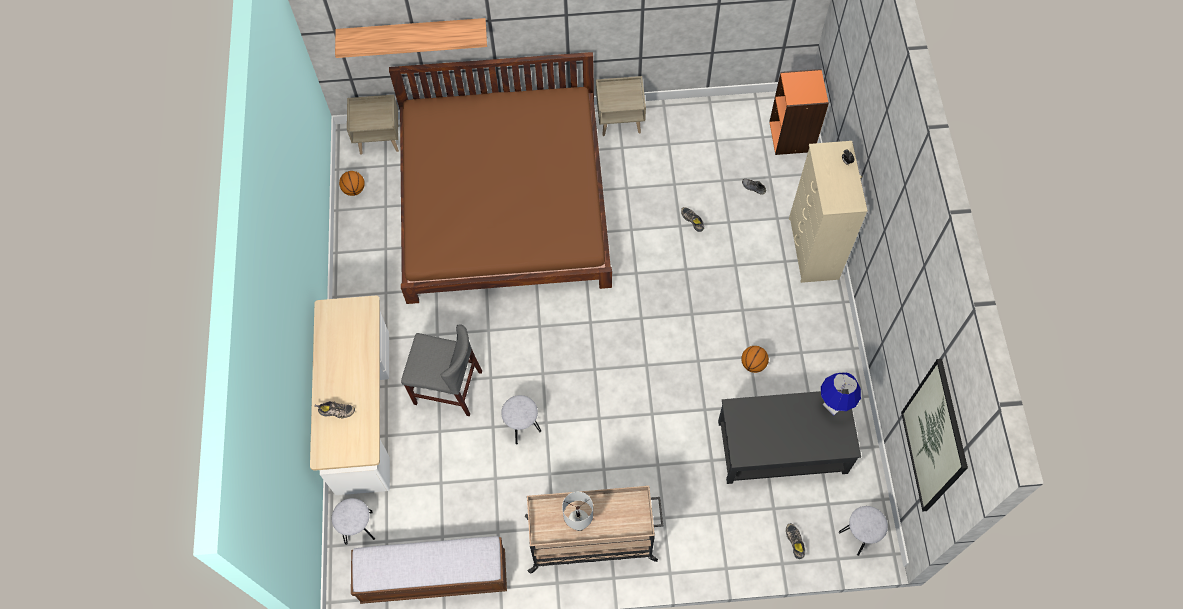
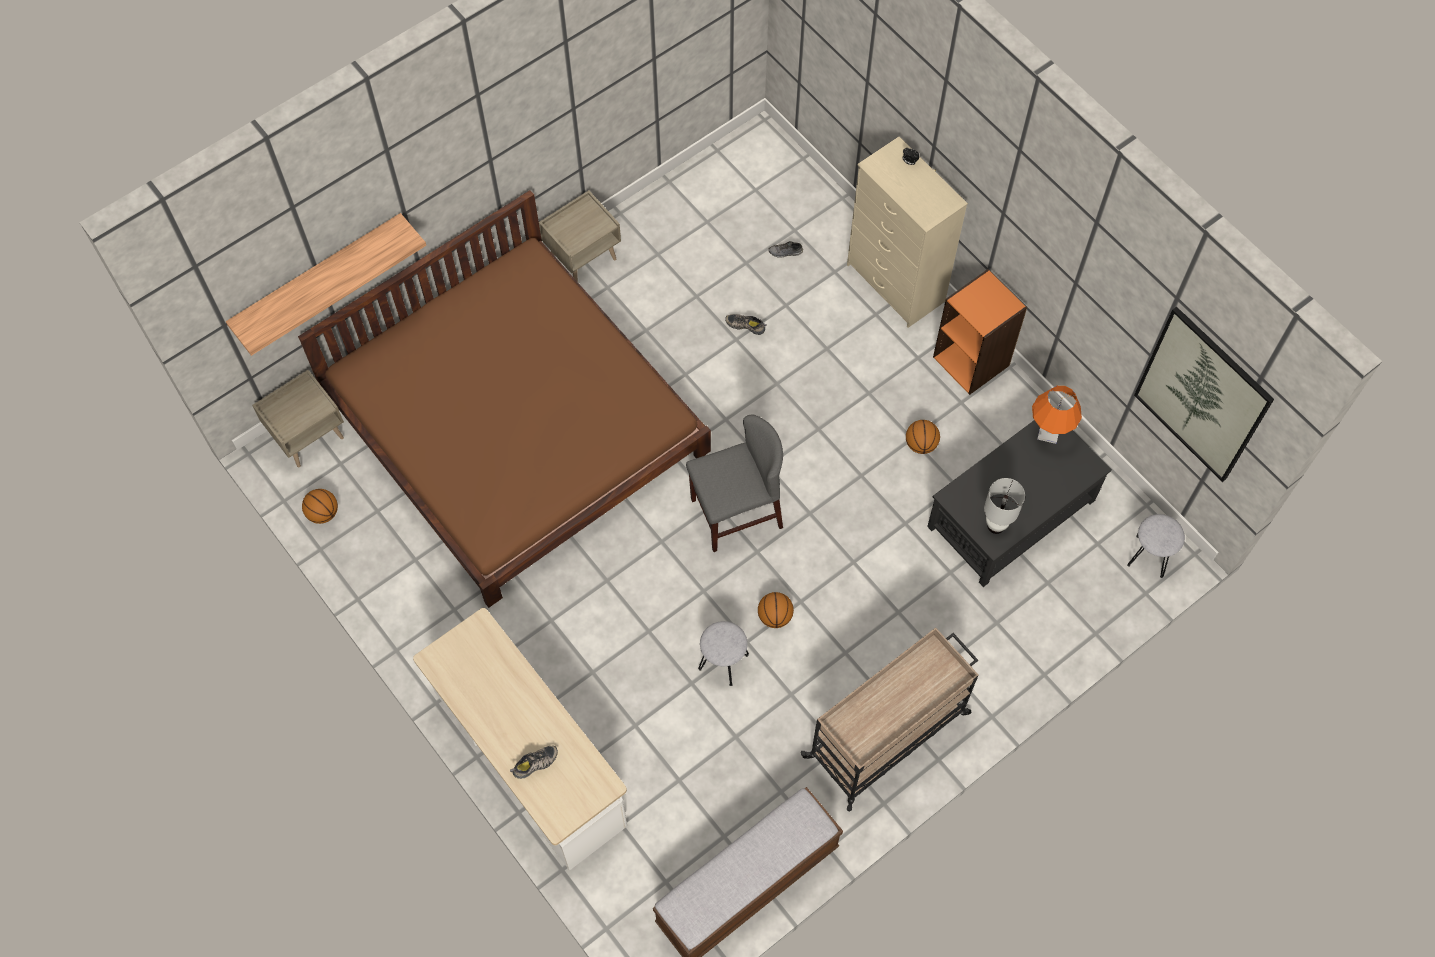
camera: 35 degrees left, 0 degrees up
(359, 527) = (623, 887): grey stool -> none
(448, 388) = (608, 672): grey chair -> grey chair (736, 513)
(575, 417) = (774, 616): none -> basketball
(578, 523) = (888, 714): white table lamp -> white table lamp (995, 525)
(792, 136) = (787, 172): orange bookcase -> orange bookcase (972, 361)
(796, 542) = (1093, 602): shoe -> none
(833, 405) = (1048, 433): blue table lamp -> orange table lamp

